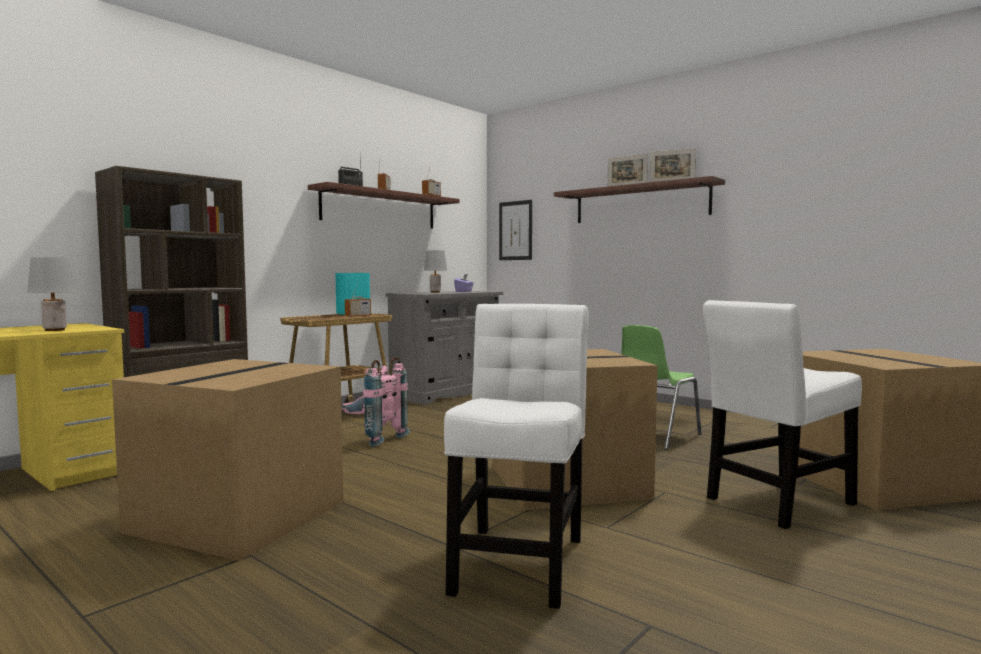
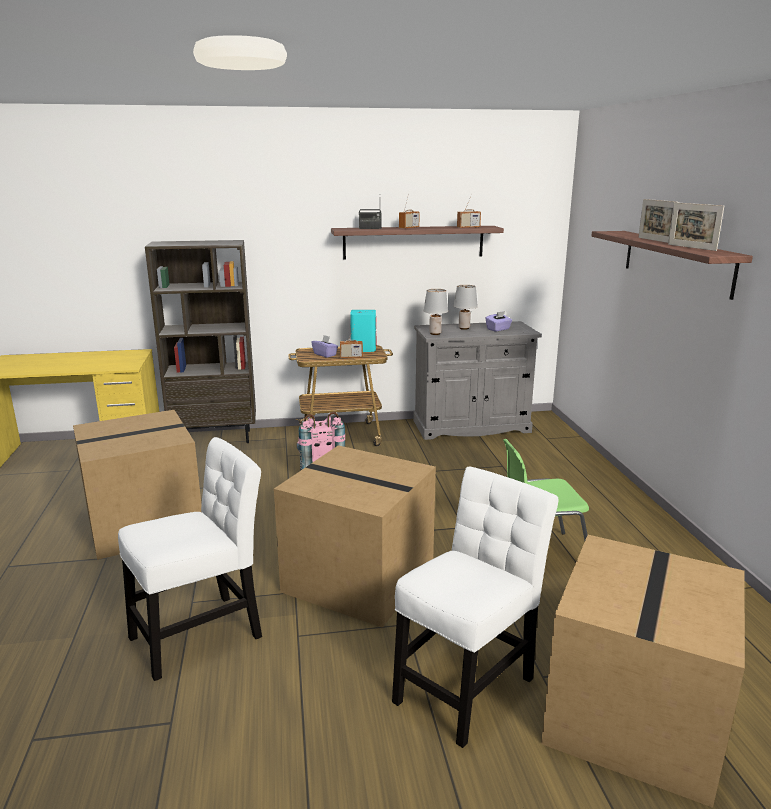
camera: 40 degrees right, 15 degrees up
(55, 330) = (107, 364): grey table lamp -> grey table lamp (435, 333)
(324, 318) = (325, 354): none -> purple tissue box
(515, 230) = (583, 259): picture -> none
(776, 503) = (467, 684): white chair -> white chair turned 120 degrees clockwise

